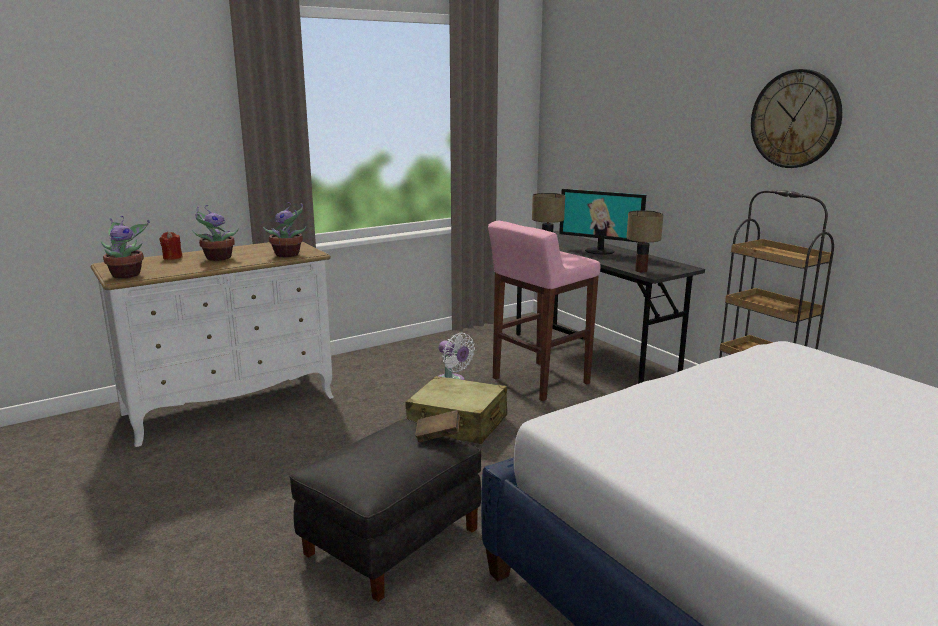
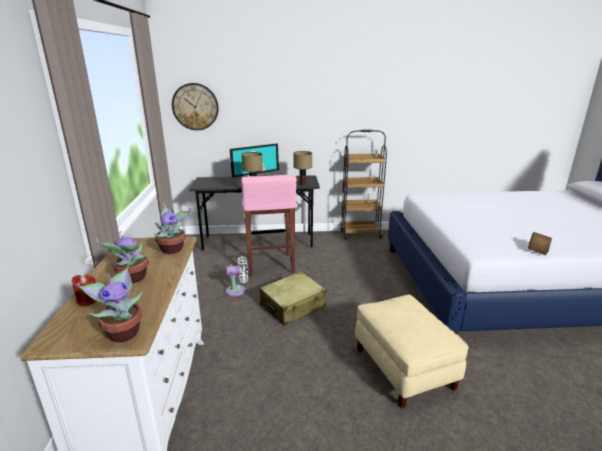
camera: 60 degrees left, 5 degrees up
(392, 540) = (403, 368): black ottoman -> beige ottoman
(438, 436) = (397, 300): brown book -> brown book (538, 249)
(795, 119) = (355, 95): wall clock -> wall clock (195, 107)

